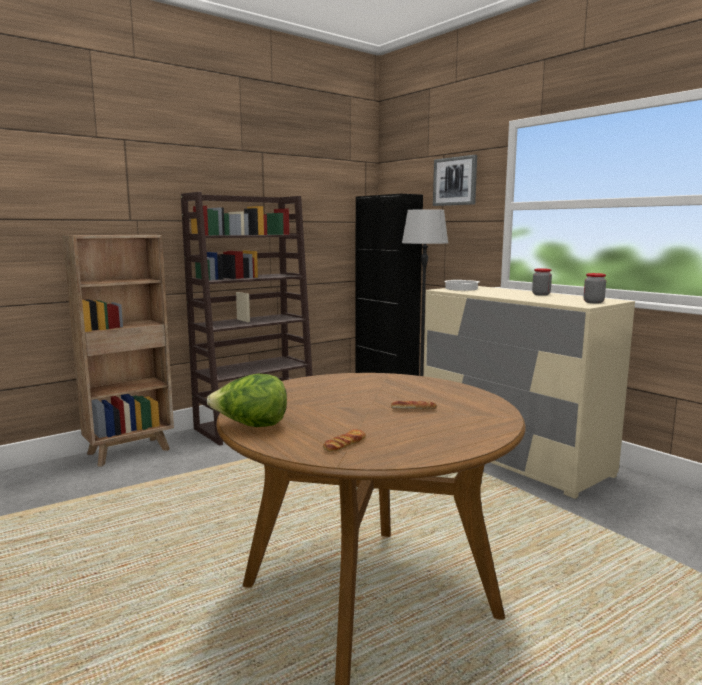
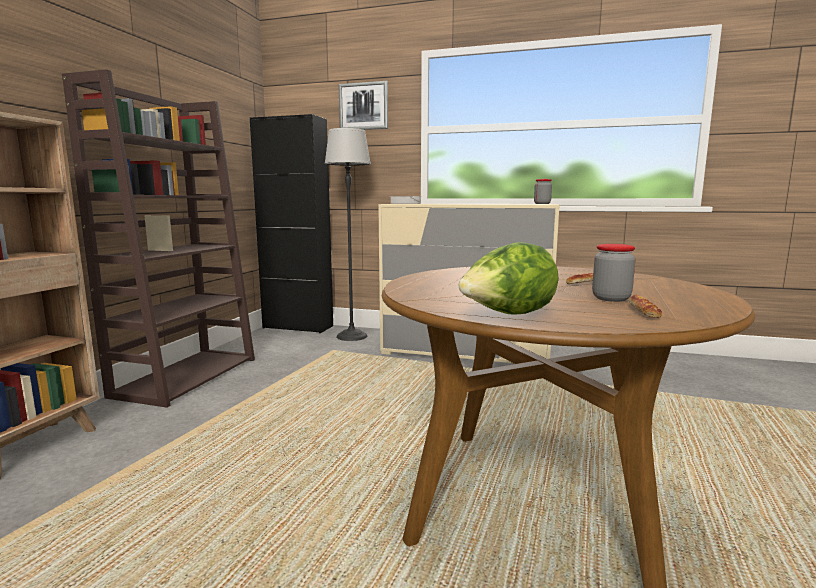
camera: 35 degrees left, 0 degrees up
(541, 294) = (483, 203): jar -> jar (611, 298)

